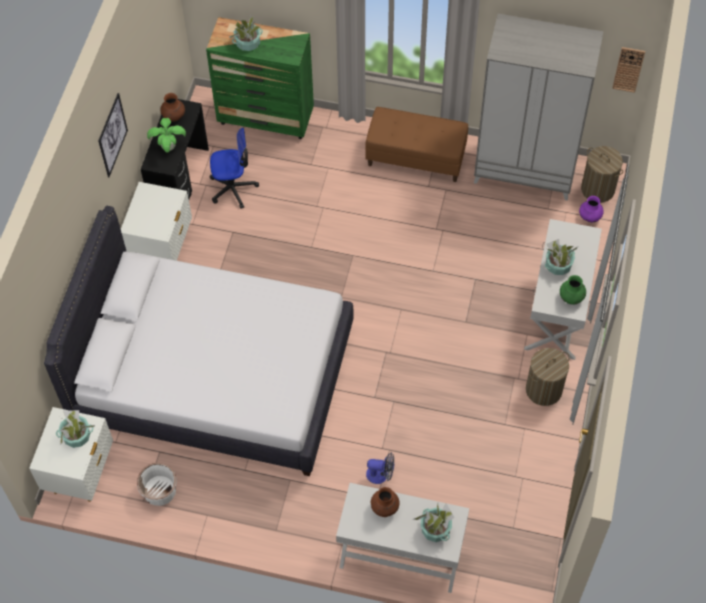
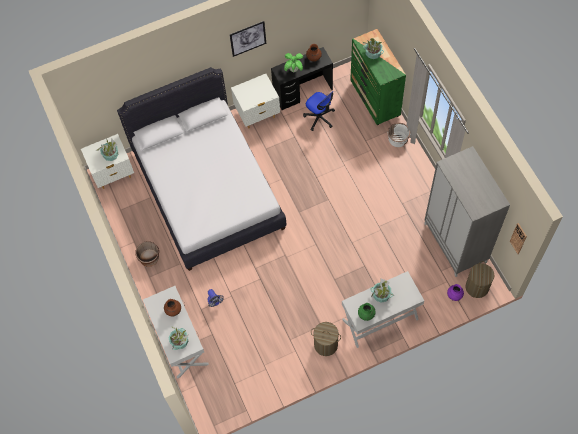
camera: 55 degrees right, 5 degrees up
(160, 491) = (130, 213): white planter -> white planter (398, 140)
(248, 512) = (149, 258): none -> brown planter
(416, 158) = (414, 185): brown bench -> none

